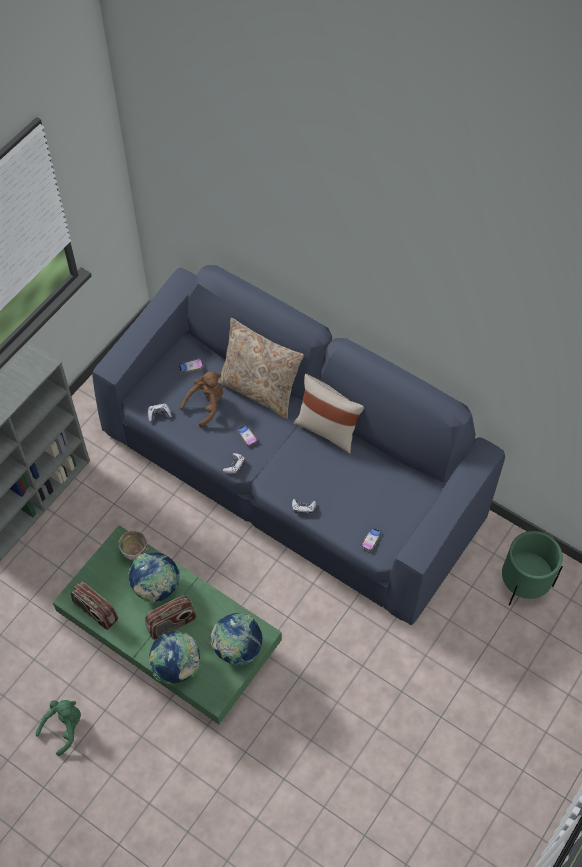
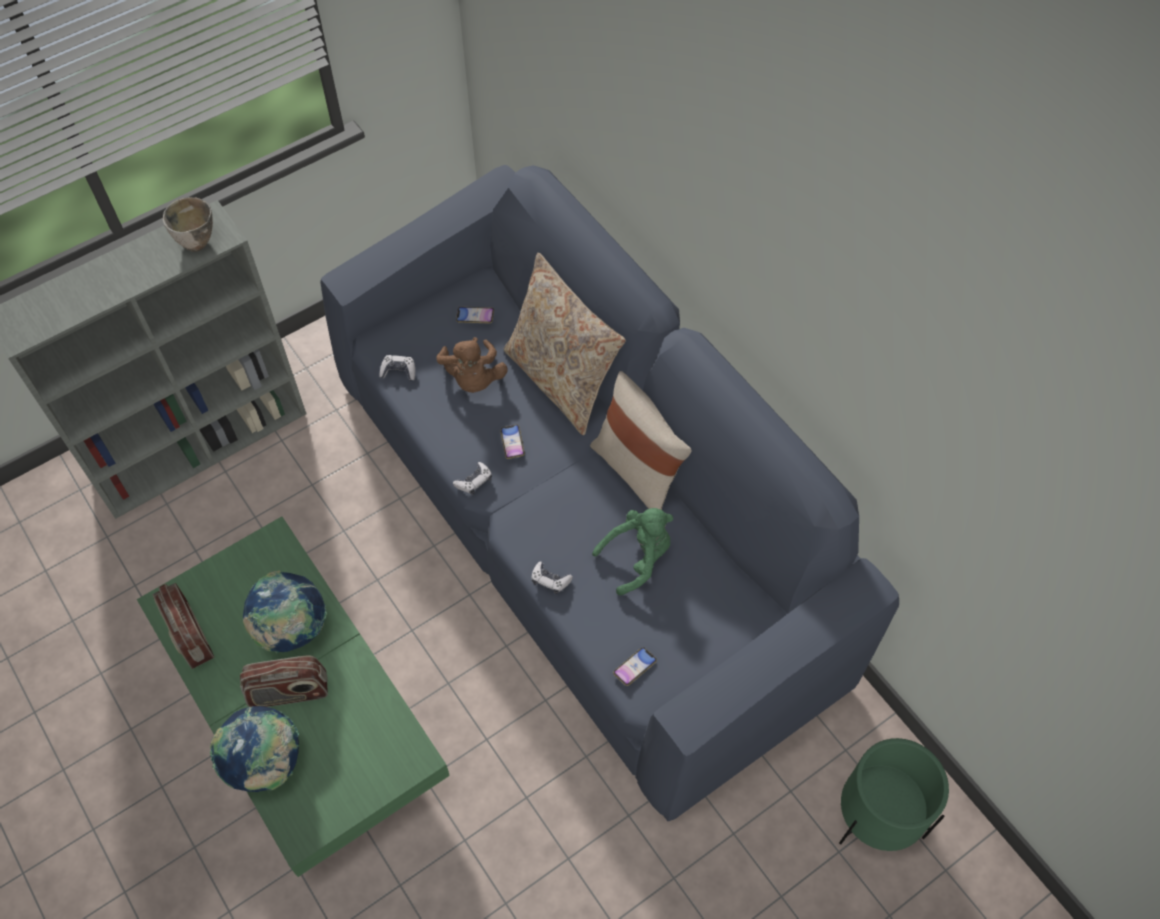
camera: 20 degrees right, 0 degrees up
(64, 727) = (94, 791): green plush toy -> green plush toy (637, 557)
(136, 554) = (286, 568): bowl -> bowl (198, 243)
(206, 405) = (473, 379): brown plush toy -> brown plush toy turned 105 degrees clockwise
(237, 648) = (368, 766): globe -> none

